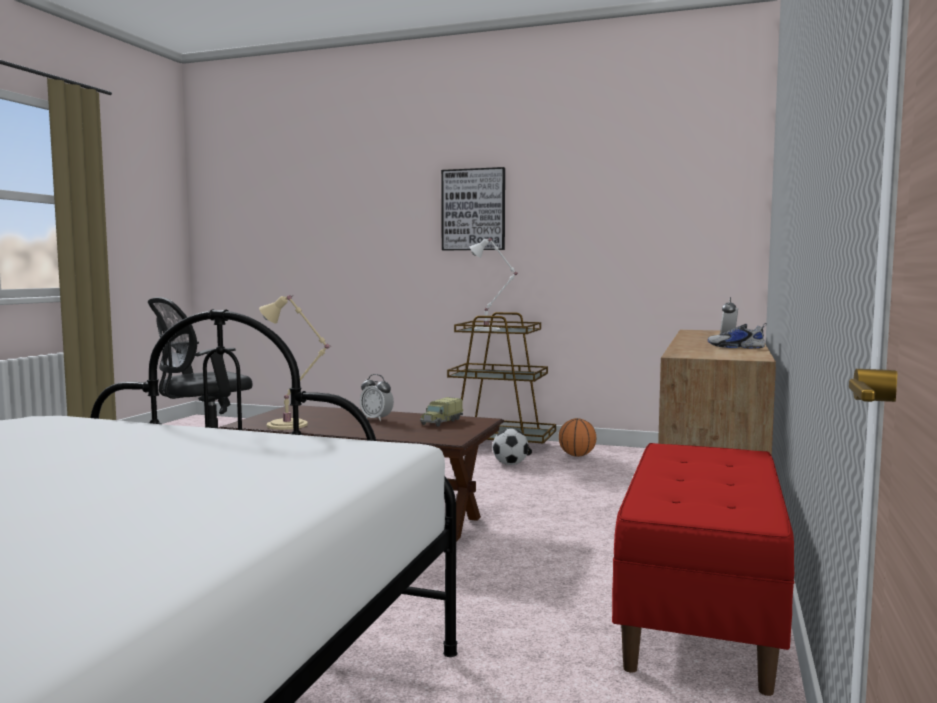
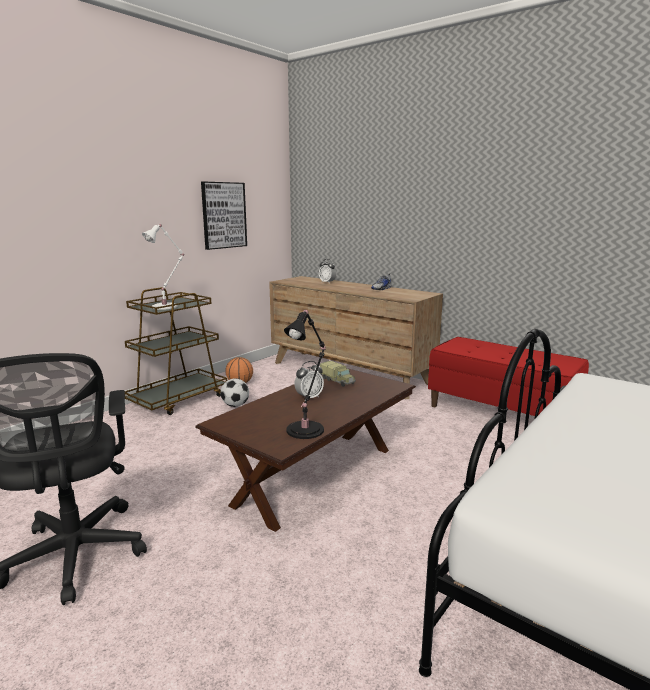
camera: 70 degrees left, 10 degrees up
(290, 425) = (307, 429): beige table lamp -> black table lamp
(473, 209) = (109, 194): picture -> picture (223, 215)

